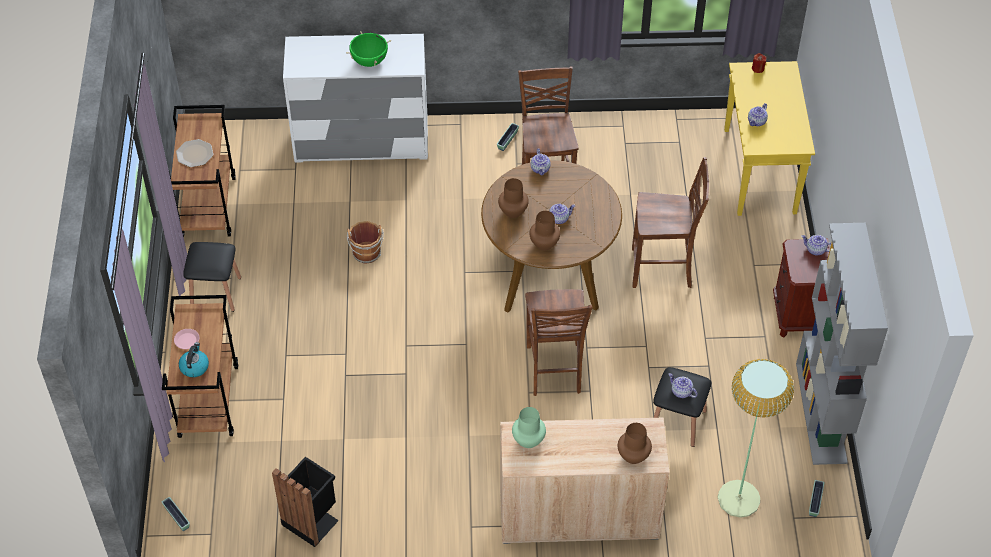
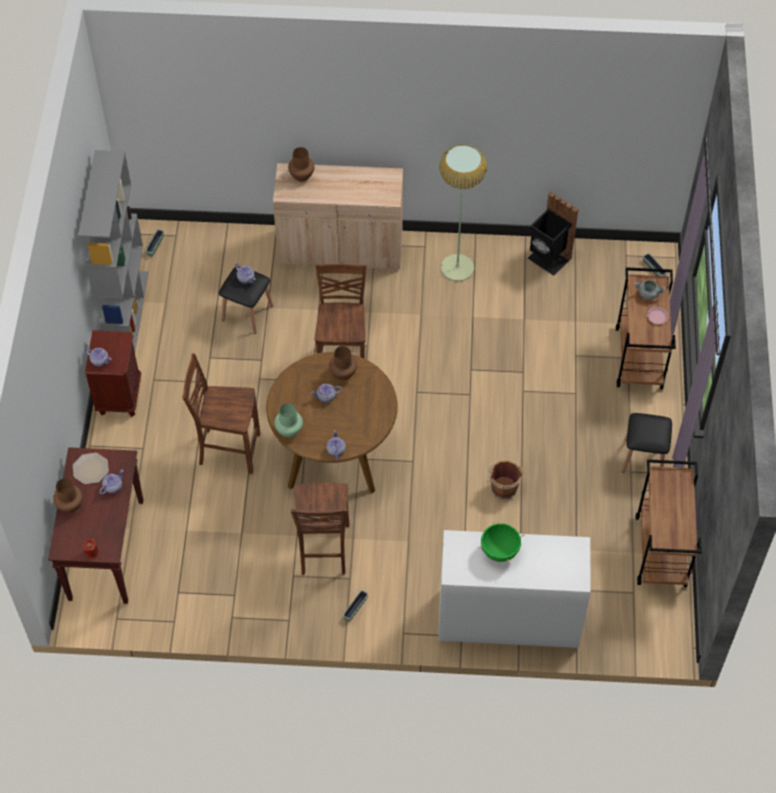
camera: 175 degrees left, 5 degrees up
(194, 153) = (674, 503): plate -> plate (90, 469)
(194, 367) = (648, 294): kettle -> grey cooking pot
(513, 211) = (367, 407): brown vase -> brown vase (70, 505)
(528, 440) = (380, 192): green vase -> green vase (289, 430)
(739, 498) = (213, 252): floor lamp -> floor lamp (457, 268)
(760, 172) = (106, 549): yellow console table -> brown console table

